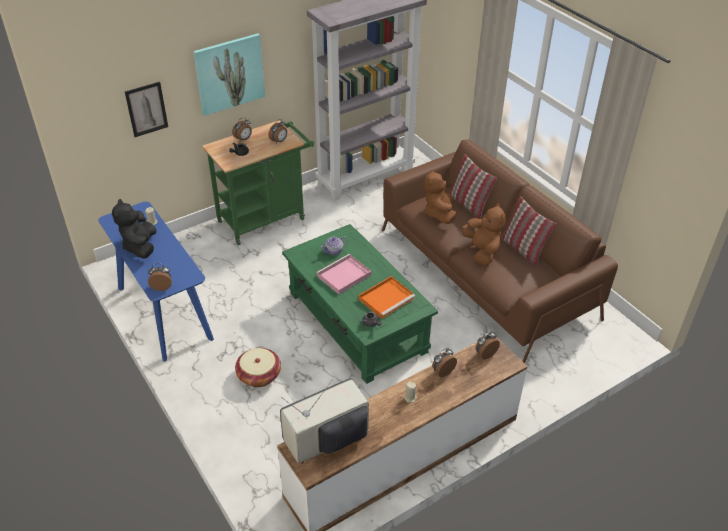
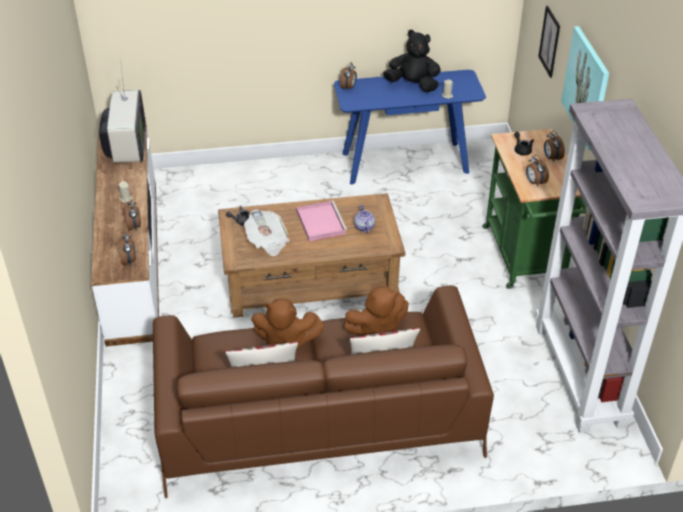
camera: 115 degrees right, 0 degrees up
(259, 375) = (287, 200): basket -> none
(357, 322) = (310, 280): green coffee table -> brown coffee table
(387, 298) = (267, 241): orange tray -> newspaper
(439, 213) = (376, 330): brown plush toy -> brown plush toy turned 135 degrees clockwise

